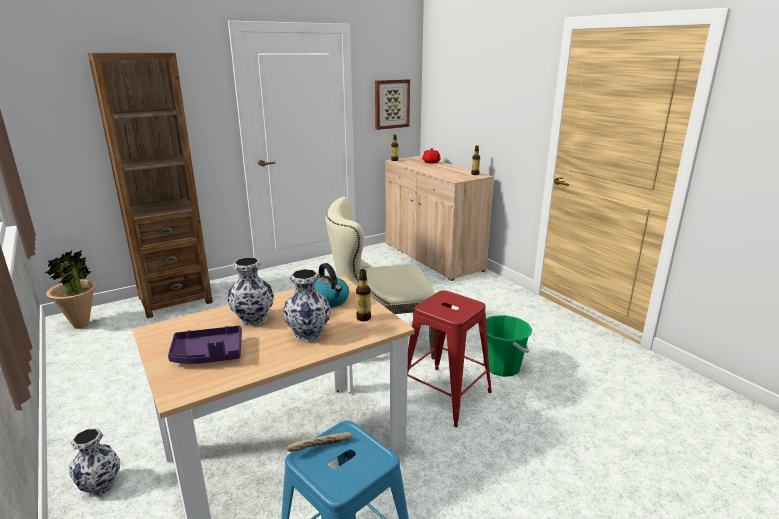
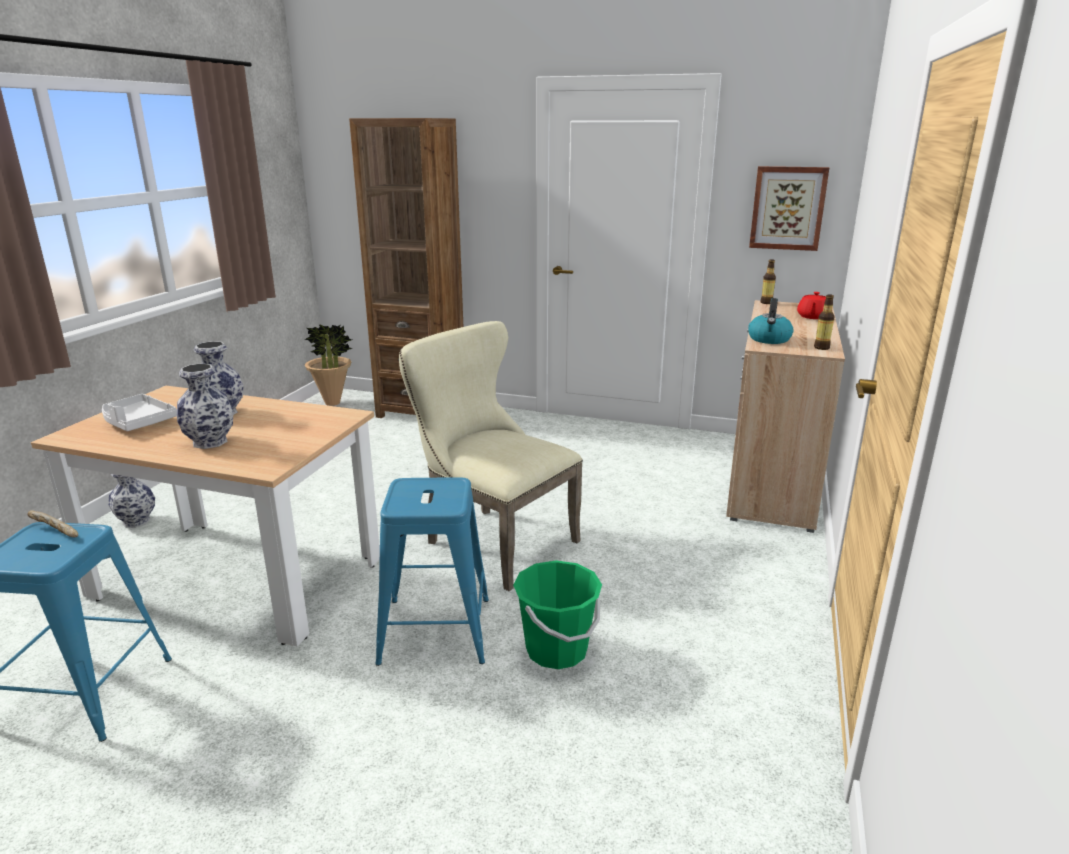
camera: 50 degrees right, 0 degrees up
(208, 354) = (137, 422): purple tray -> white tray
(329, 301) = (299, 425): kettle -> kettle (769, 339)
(363, 318) = (273, 451): bottle -> none
(444, 395) = (435, 630): red stool -> blue stool

